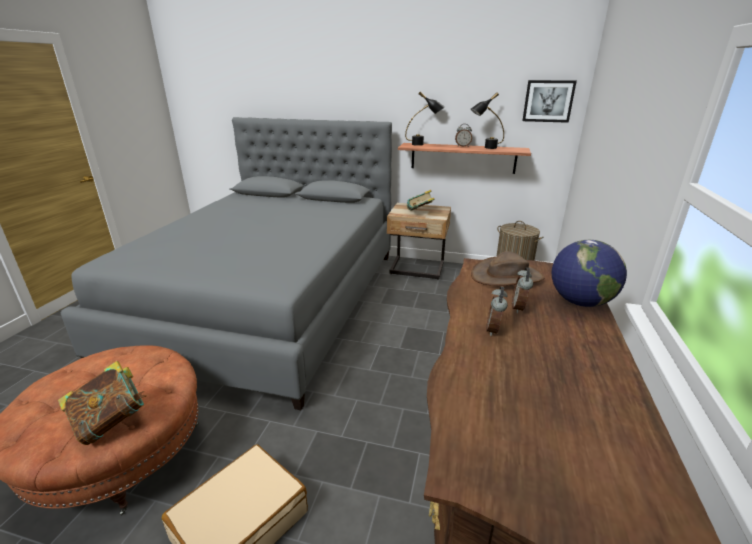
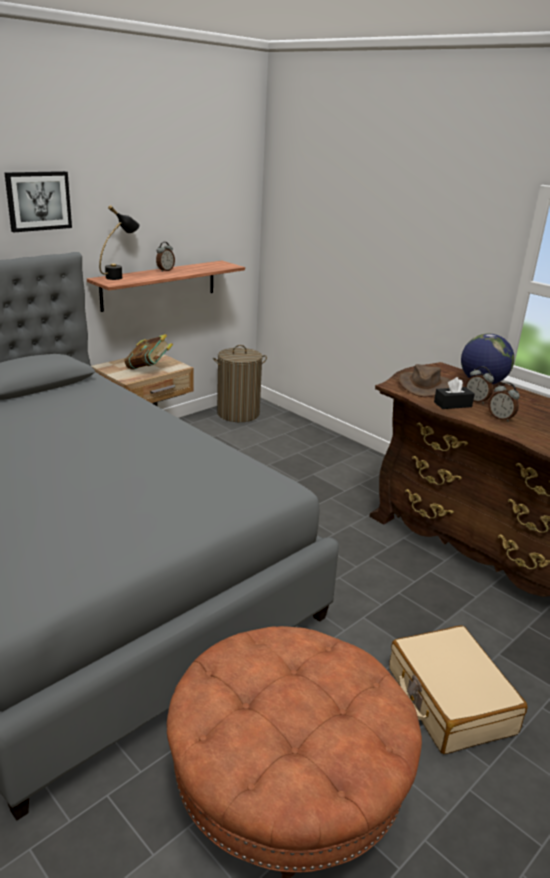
camera: 60 degrees left, 0 degrees up
(112, 421) = (365, 693): book -> none
(483, 298) = (452, 404): none -> black tissue box
(485, 148) = (191, 268): black table lamp -> none
(548, 101) = (232, 206): picture -> picture (38, 201)

